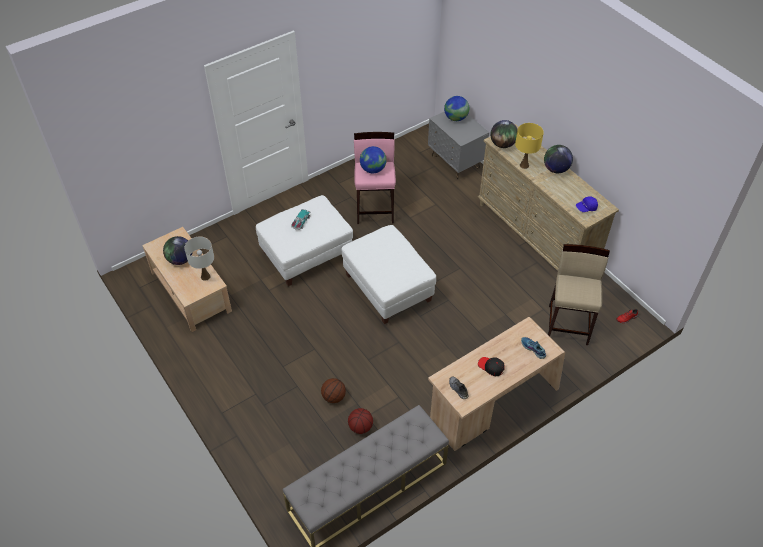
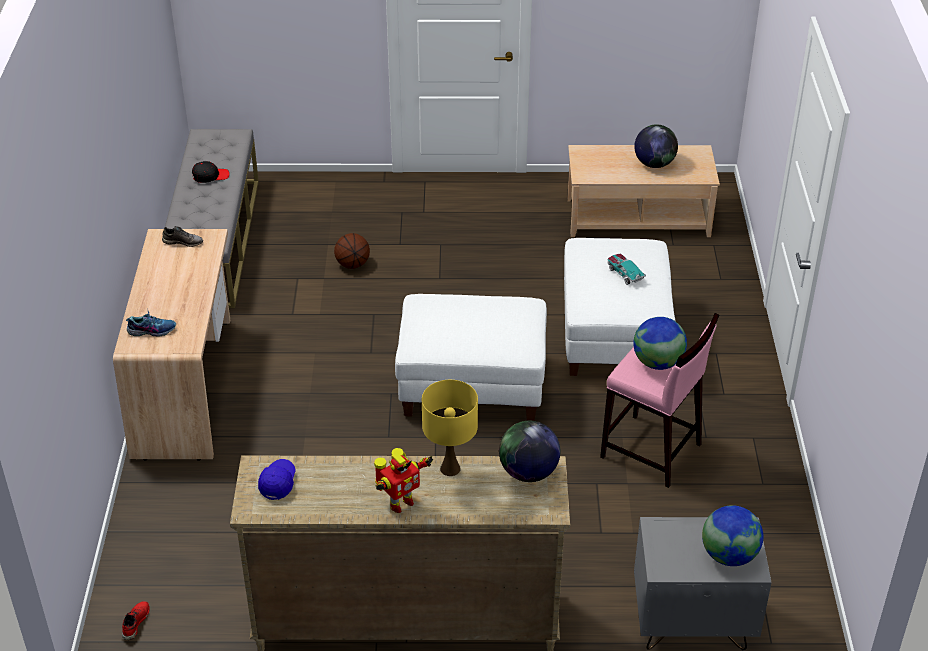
camera: 125 degrees right, 10 degrees down
(205, 276) = (603, 173): white table lamp -> none
(360, 427) = (290, 267): basketball -> none
(491, 367) = (175, 282): black cap -> black cap (210, 176)
(556, 169) = (400, 503): globe -> toy robot
(568, 324) = (205, 542): beige stool -> none

